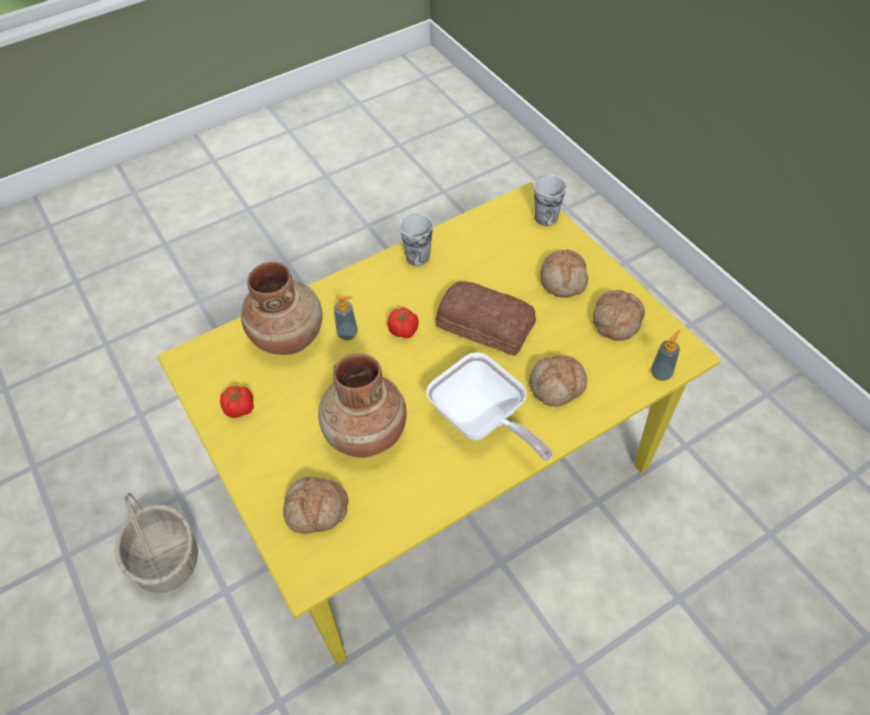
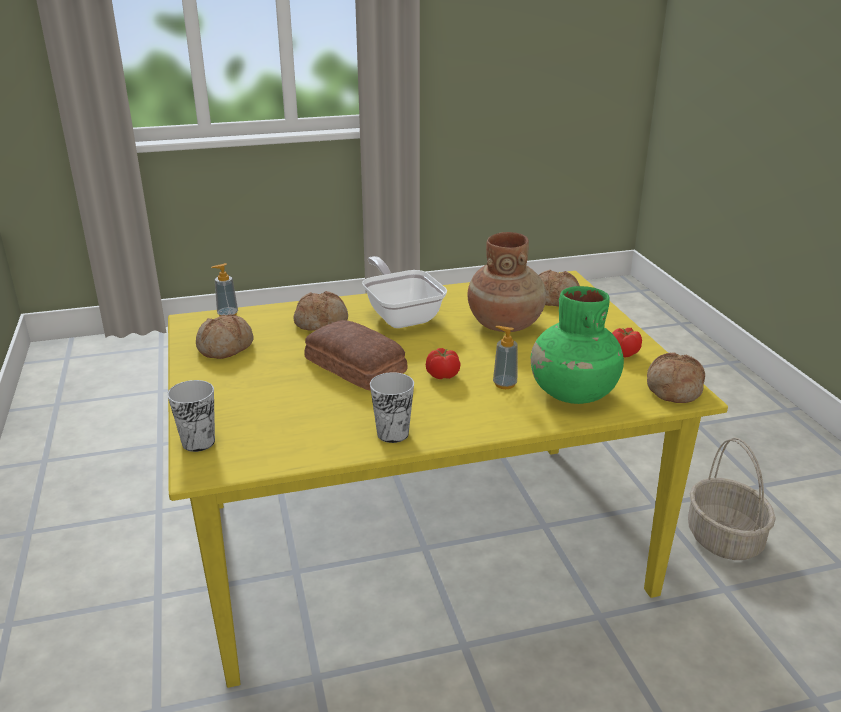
camera: 165 degrees left, 25 degrees down
(288, 335) = (572, 393): brown vase -> green vase
(564, 280) = (242, 383): bread -> bread (672, 388)

